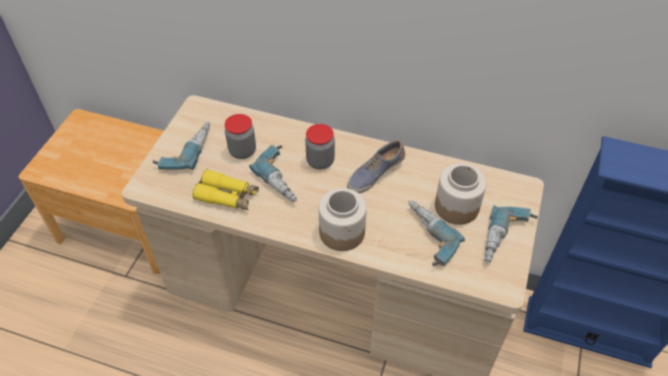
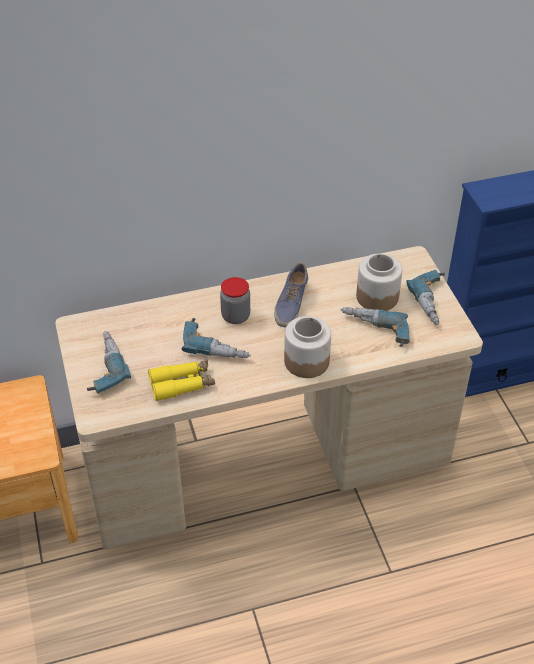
camera: 35 degrees left, 5 degrees down
(242, 151) = (158, 342): jar -> none

